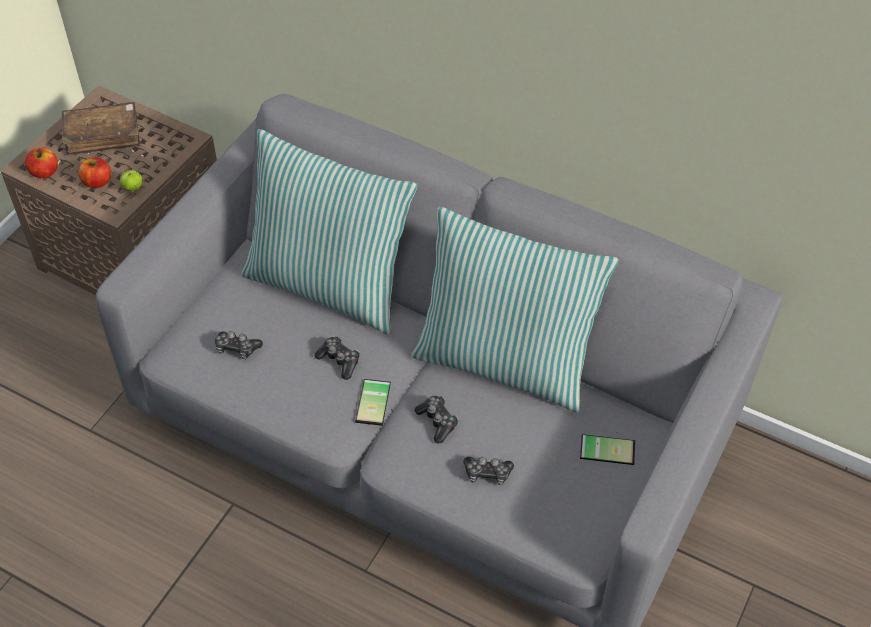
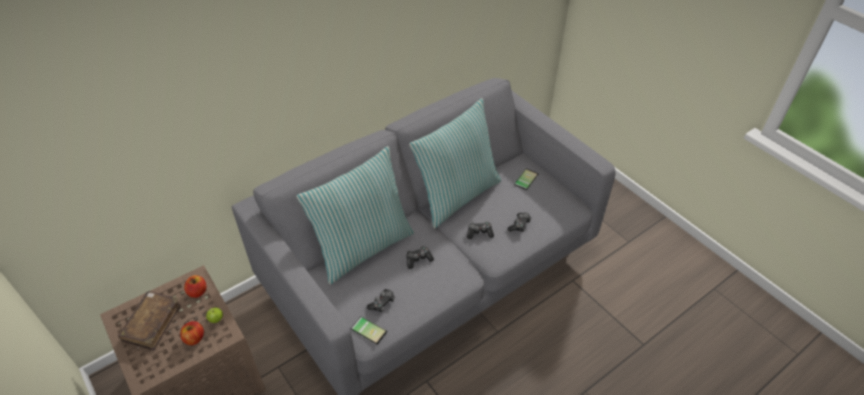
camera: 65 degrees left, 5 degrees down
(44, 172) = (159, 368): apple -> apple (198, 292)
(376, 402) = (454, 253): phone -> phone (370, 329)

